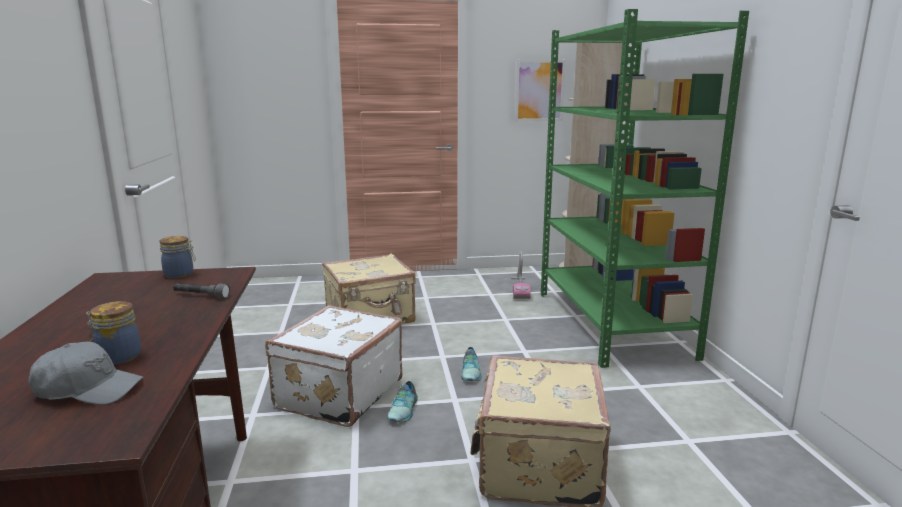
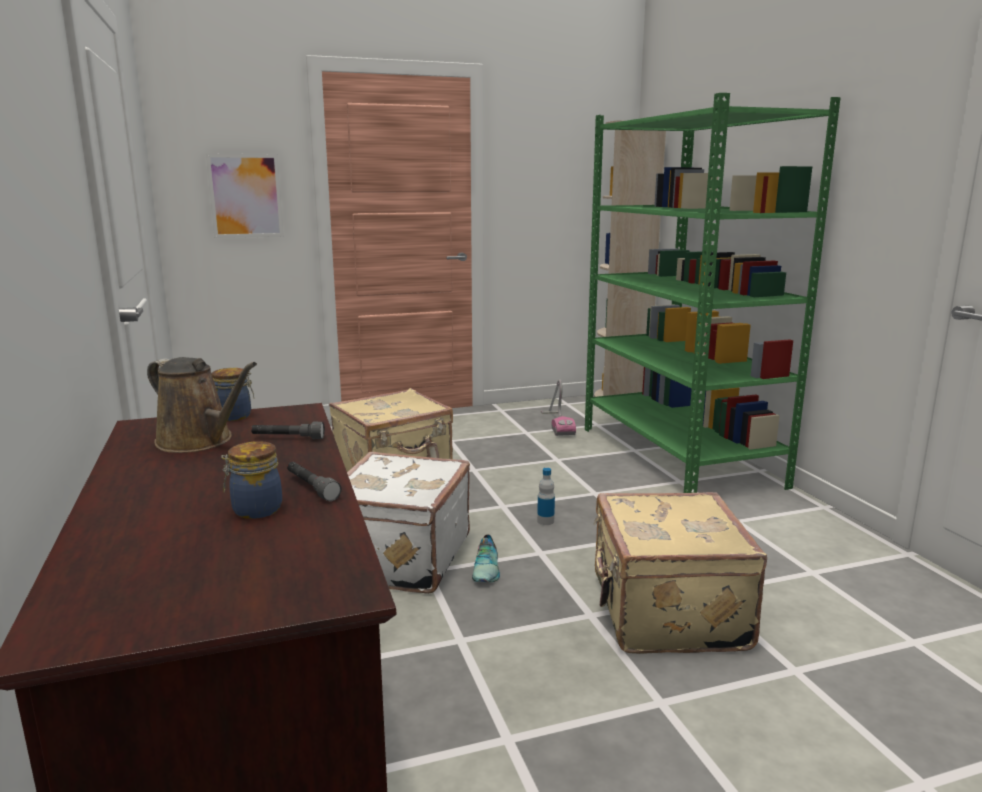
camera: 10 degrees left, 0 degrees up
(88, 389) = (255, 545): grey cap -> none
(134, 294) = (199, 441): none -> brown watering can
(177, 341) = (311, 488): none -> grey flashlight
(471, 372) = (545, 521): shoe -> bottle
(539, 90) = (566, 187): picture -> picture (245, 196)

